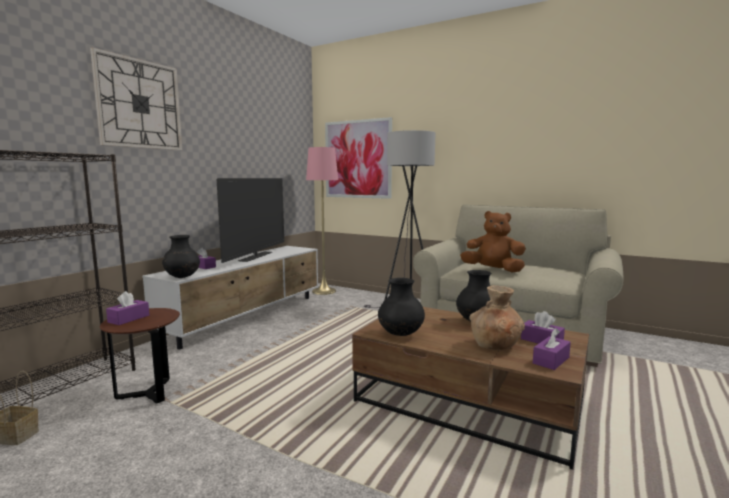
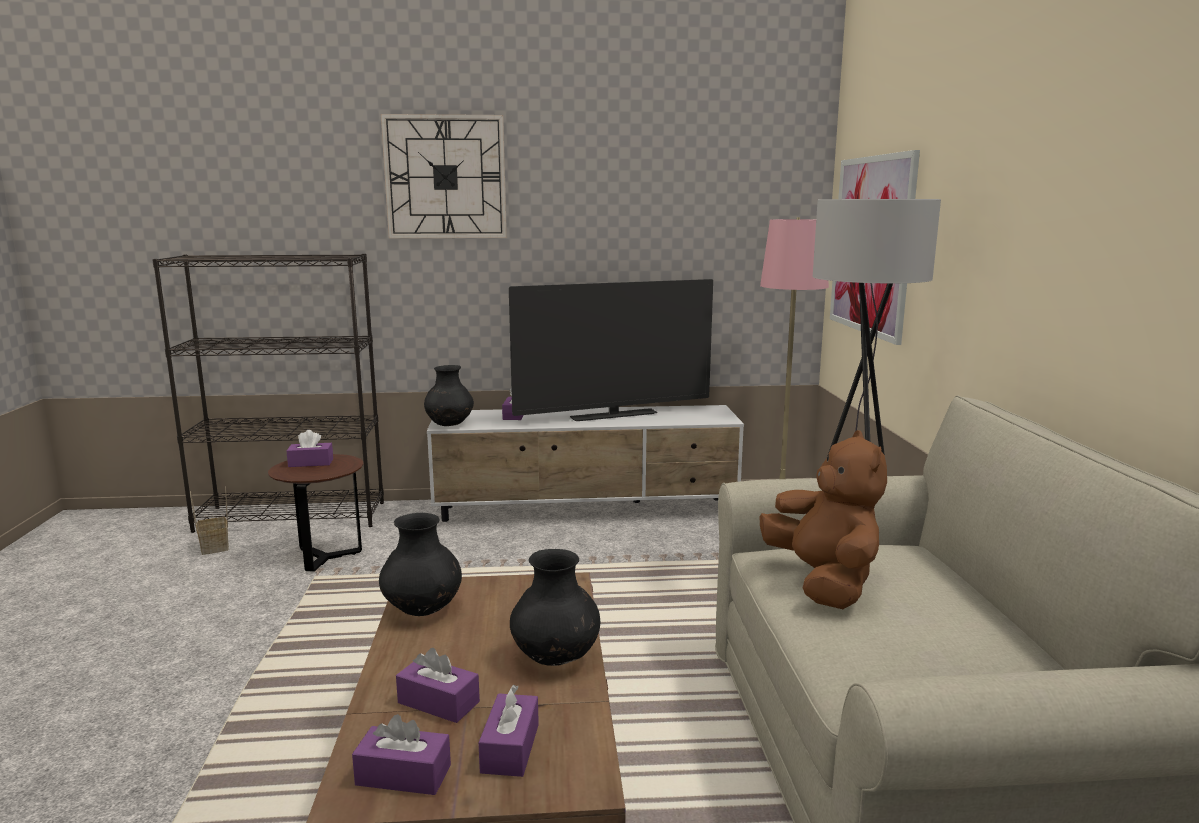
camera: 55 degrees right, 5 degrees up
(495, 345) = (438, 702): brown vase -> purple tissue box

